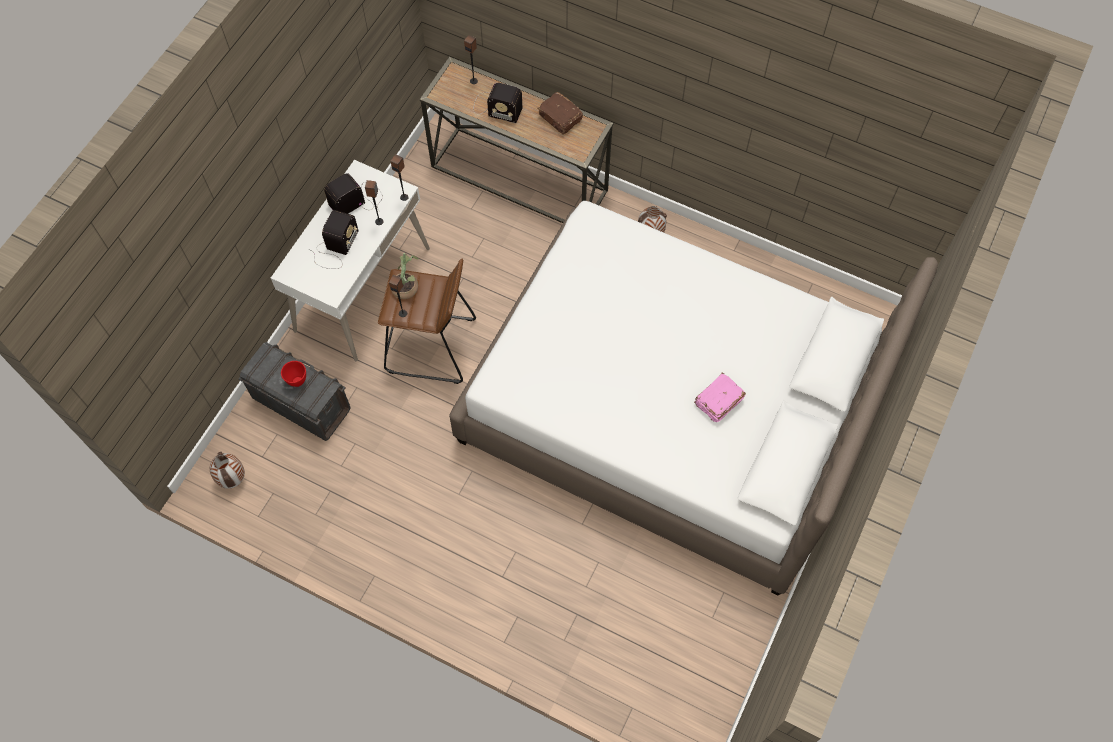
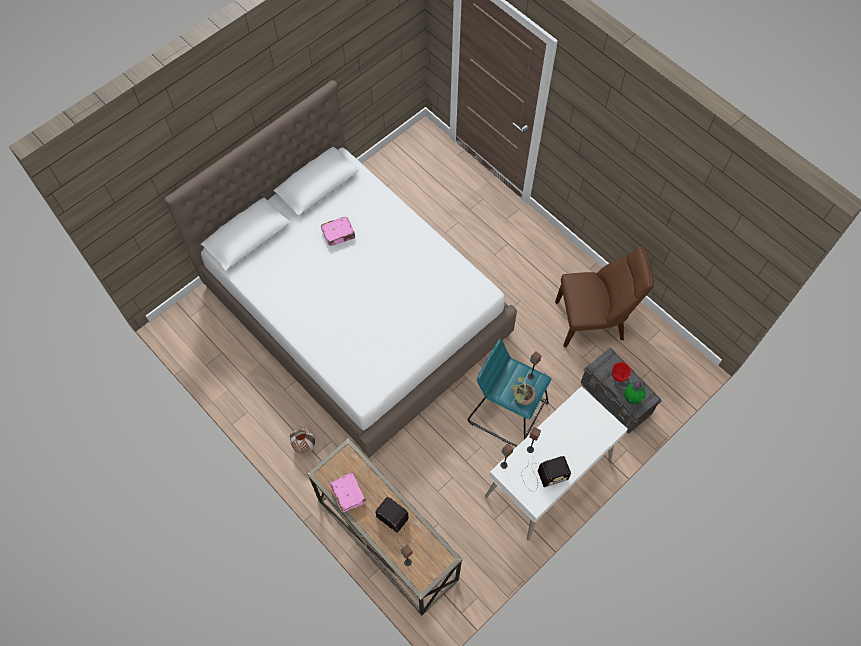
camera: 160 degrees left, 0 degrees up
(233, 479) = (673, 360): vase -> none
(276, 360) = (631, 399): none -> potted plant
(335, 248) = (571, 437): radio -> none
(352, 498) = (593, 321): none -> brown chair
(431, 346) = (508, 411): brown stool -> turquoise stool
(560, 118) = (348, 493): brown book -> pink book

